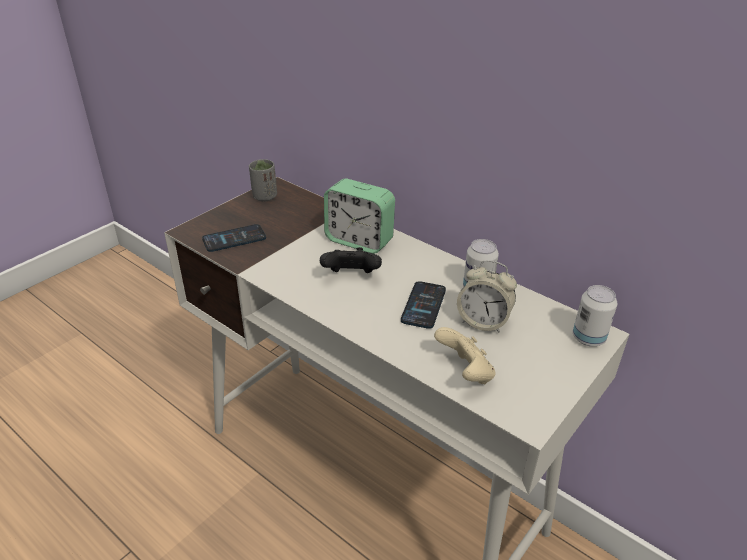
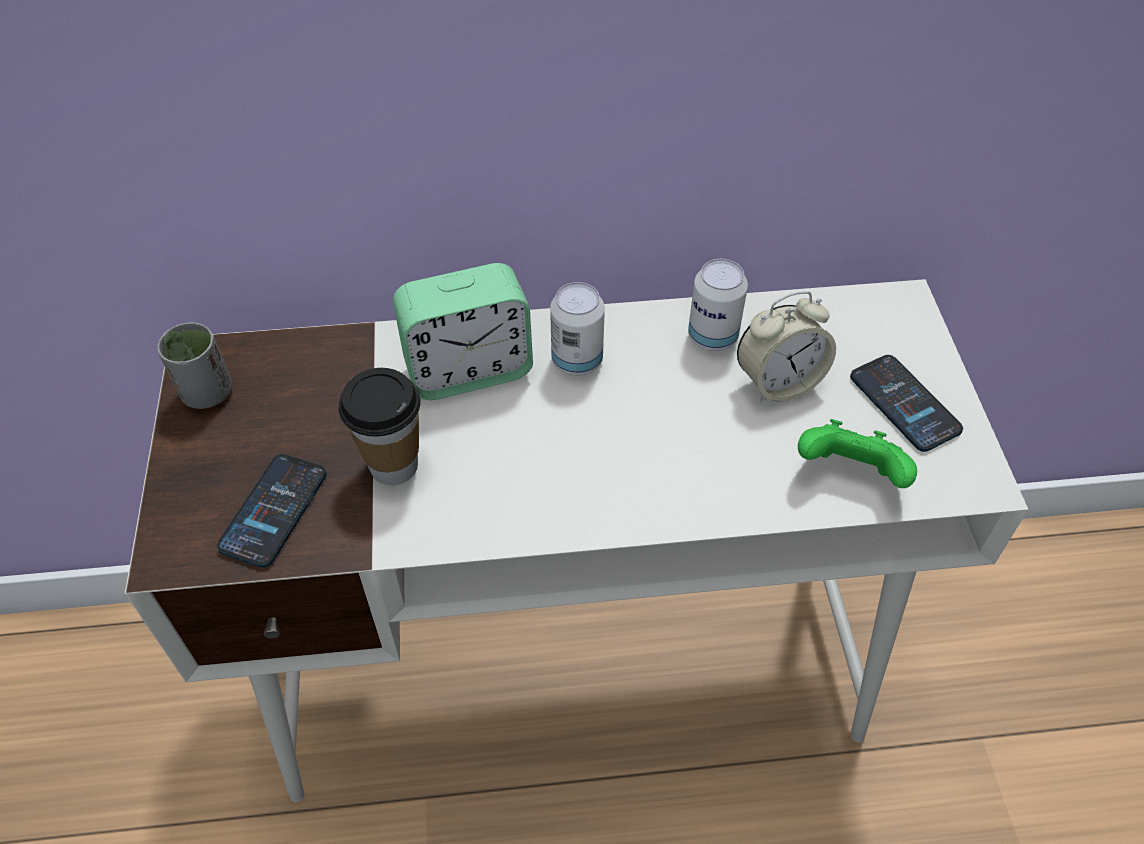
camera: 45 degrees left, 15 degrees up
(289, 251) = (393, 466): none -> cup
(351, 276) = (540, 440): black game controller -> none
(423, 305) = (686, 413): phone -> phone (904, 403)
(465, 373) = (850, 474): beige game controller -> green game controller
(588, 338) = (900, 318): can -> can (577, 360)

